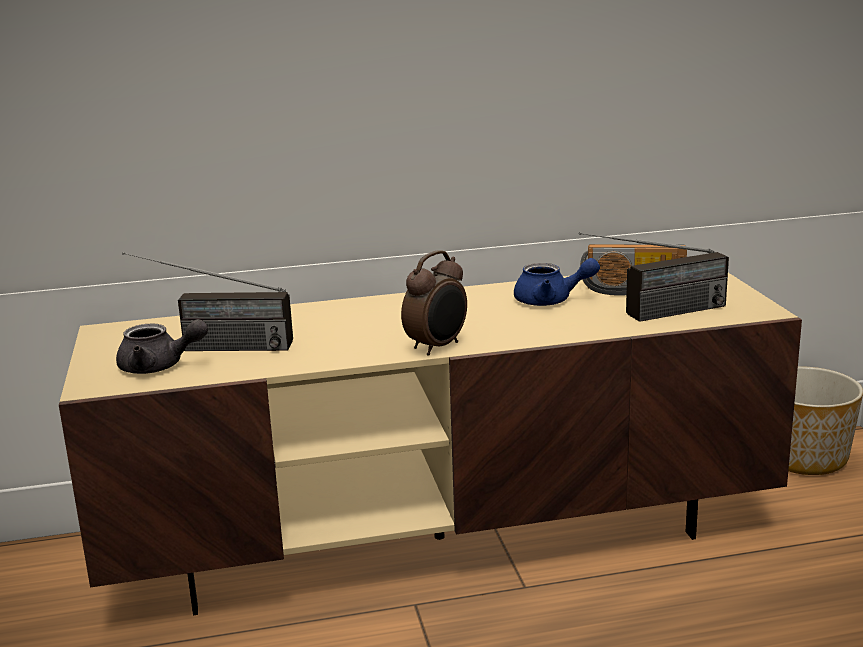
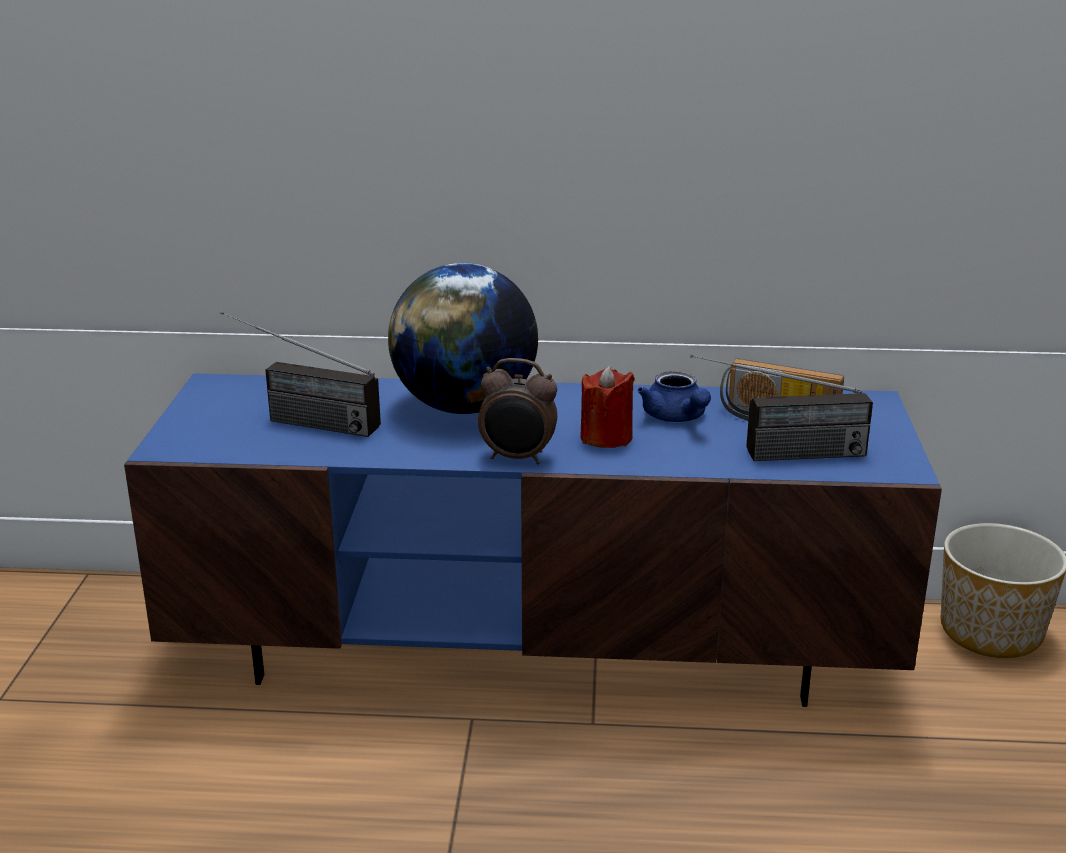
camera: 15 degrees right, 5 degrees up
(159, 367) = (236, 436): grey teapot -> none
(360, 317) = (464, 407): none -> globe
(437, 347) = (518, 458): alarm clock -> alarm clock turned 45 degrees clockwise
(439, 536) = (533, 647): beige tv stand -> blue tv stand
(503, 322) = (606, 438): none -> red candle
(551, 301) = (676, 418): blue teapot -> blue teapot turned 45 degrees clockwise

